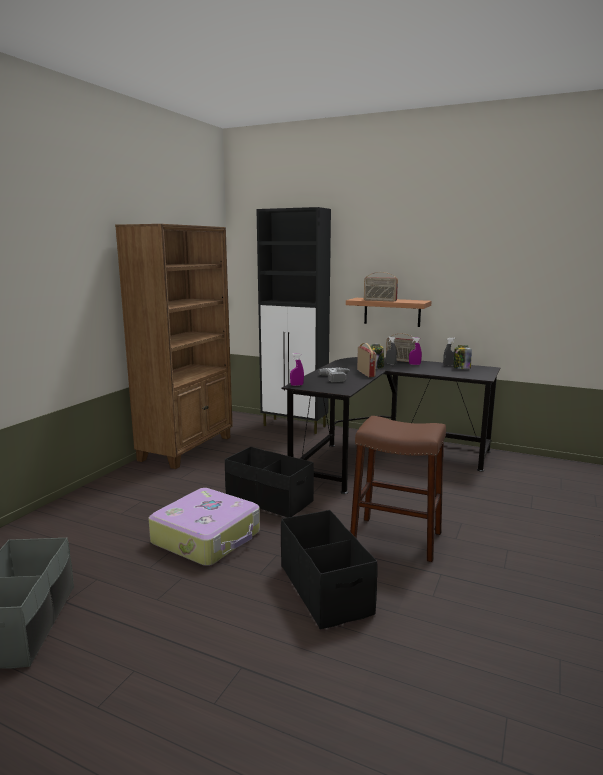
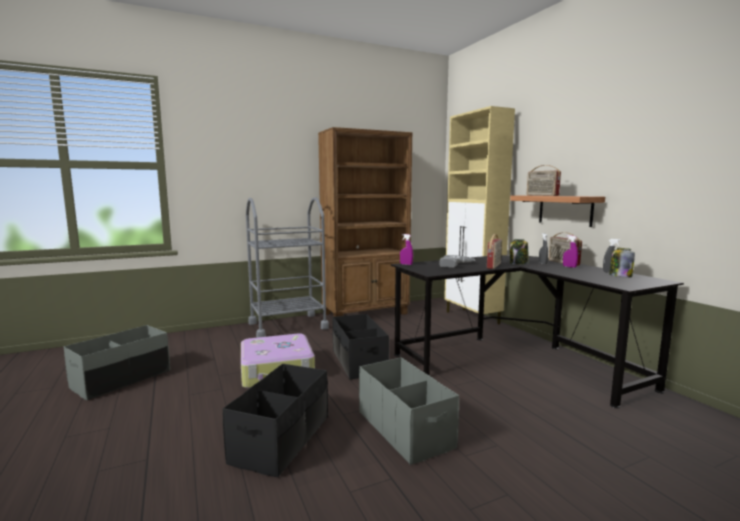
camera: 40 degrees right, 5 degrees down
(121, 487) = (288, 326): none -> grey cart
(295, 426) = (472, 318): black cabinet -> beige cabinet
(396, 538) = (405, 429): brown stool -> grey storage box

